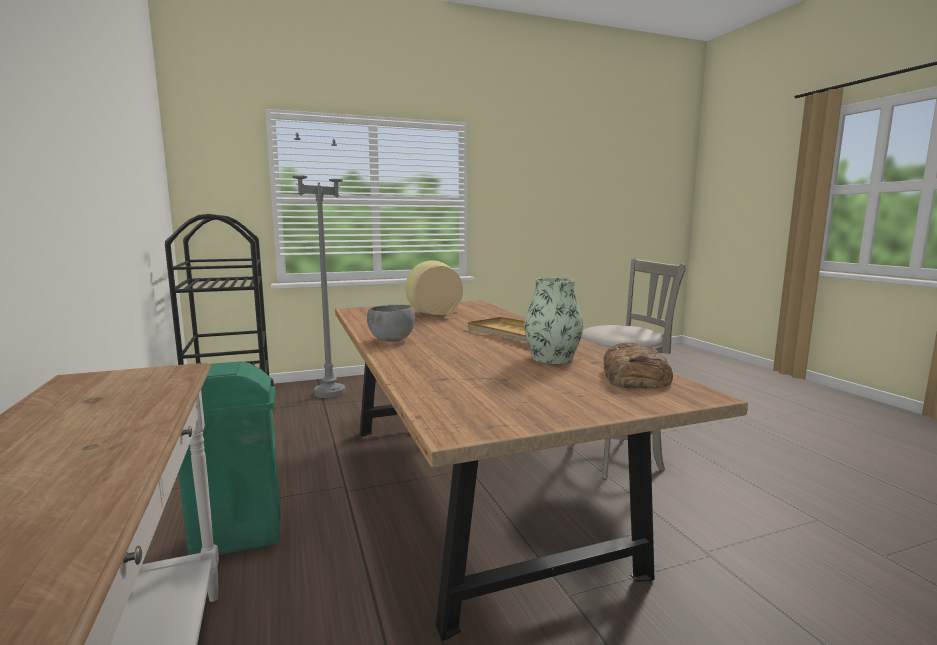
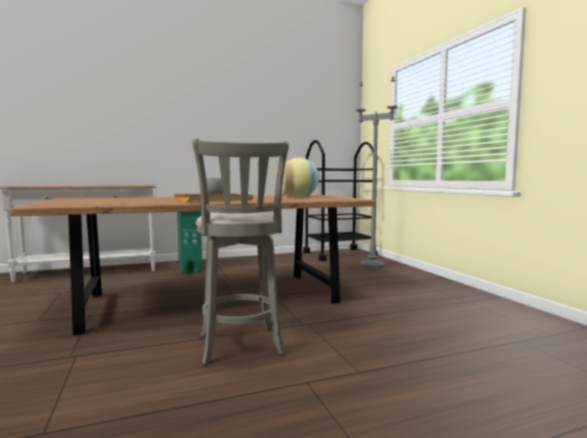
camera: 90 degrees right, 5 degrees down
(552, 358) = (143, 201): vase -> none
(634, 377) = (84, 204): bread -> none

